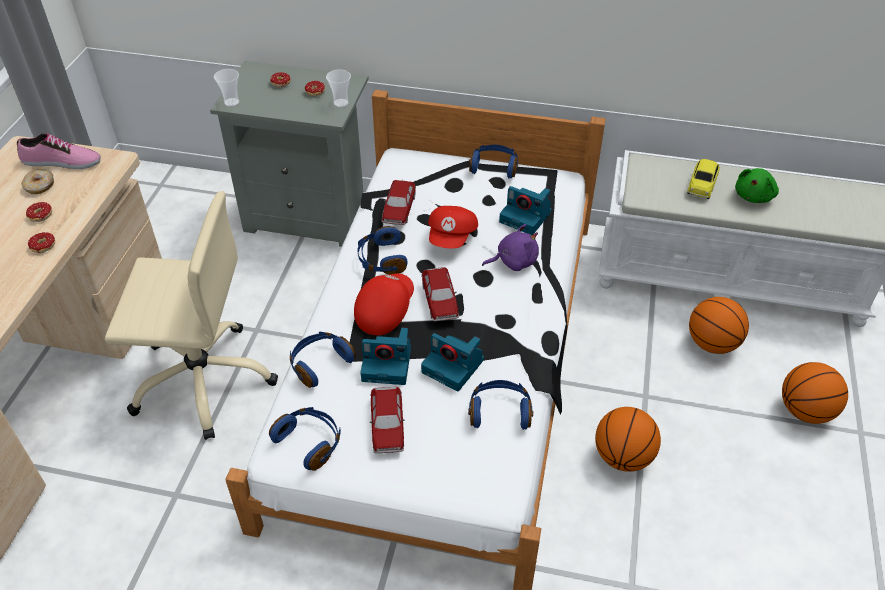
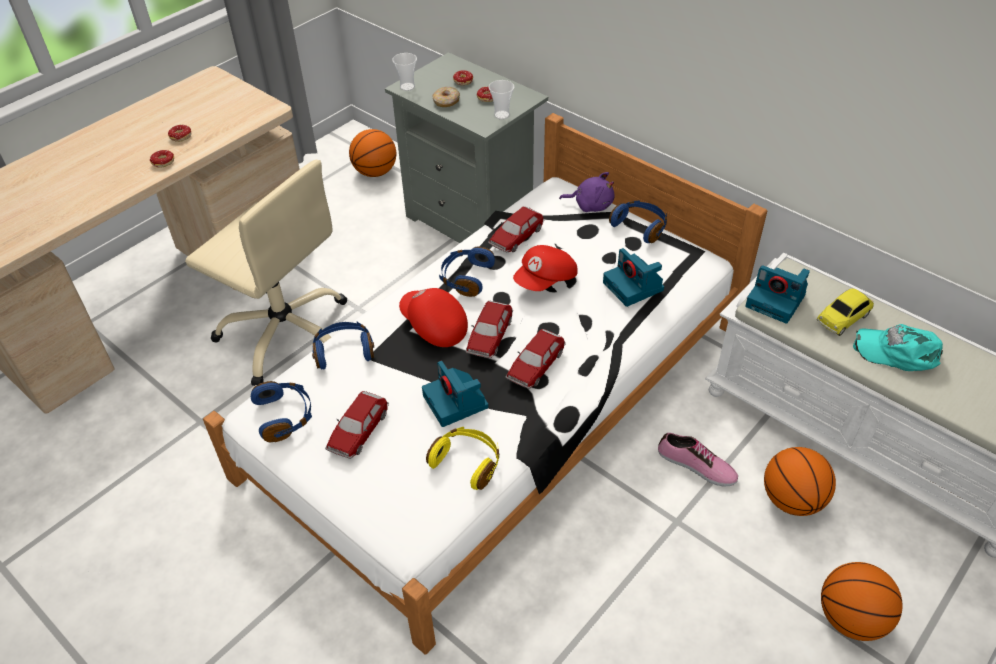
camera: 30 degrees right, 0 degrees up
(40, 186) = (199, 113): donut -> donut (446, 101)
(61, 162) = (229, 97): shoe -> shoe (696, 466)
(384, 311) = (433, 326): red cap -> red cap turned 105 degrees counterclockwise
(388, 364) = (400, 376): camera -> camera (776, 301)
(496, 310) = (535, 365): none -> toy car
(500, 411) = (467, 462): blue headphones -> yellow headphones
(513, 261) = (589, 325): purple plush toy -> purple plush toy (590, 205)
(623, 456) = (609, 571): basketball -> basketball (375, 172)
(754, 196) = (898, 351): green plush toy -> turquoise cap

